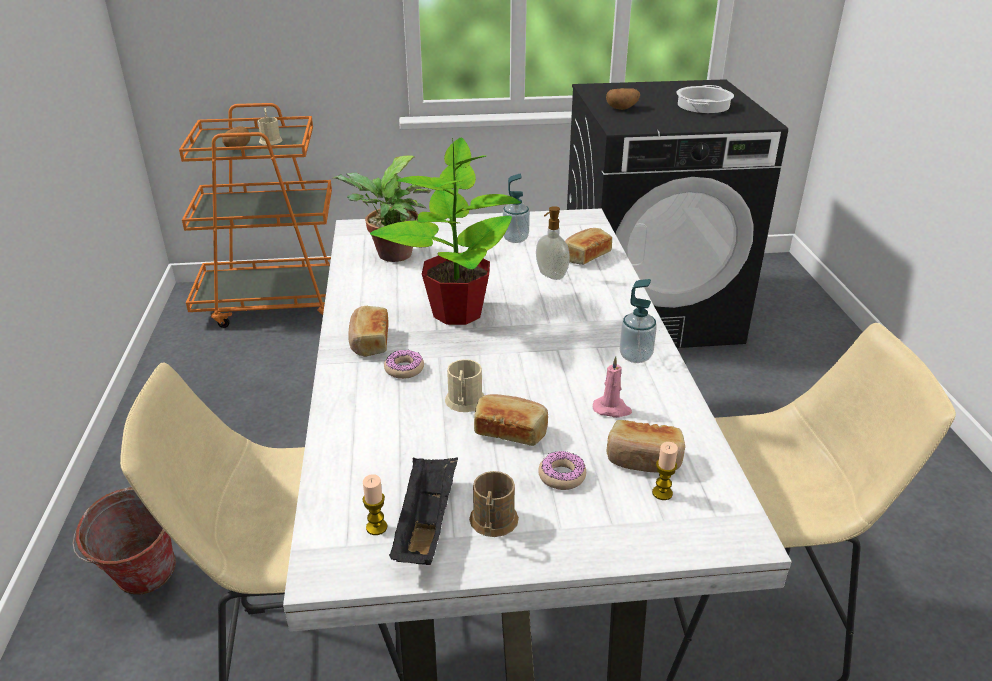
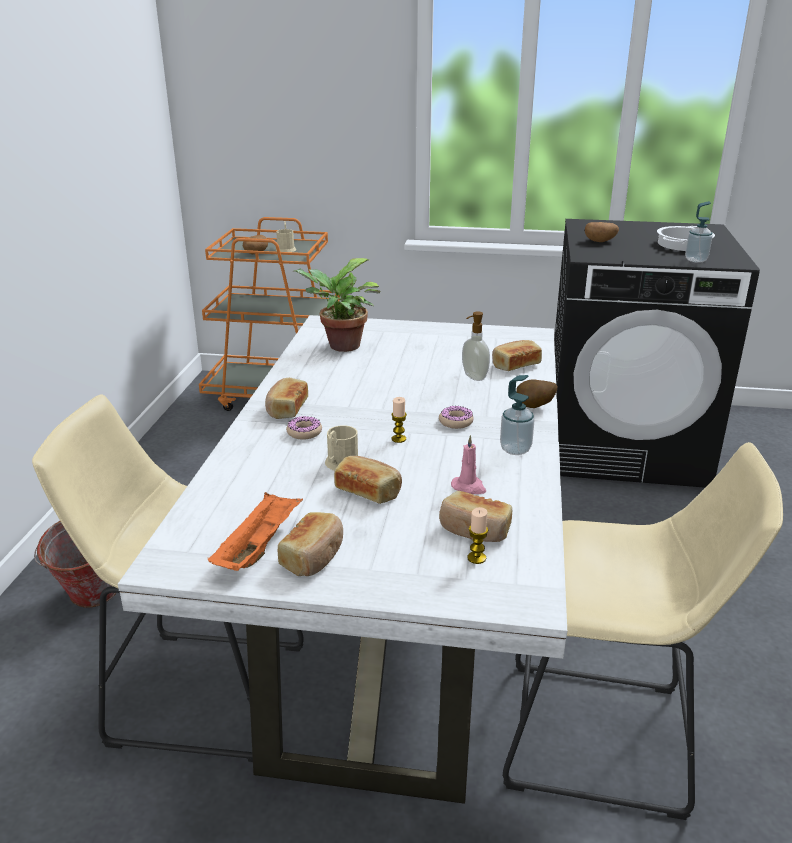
camera: 15 degrees right, 5 degrees down
(376, 527) = (218, 543): candle -> candle (398, 439)
(425, 524) = (258, 547): black tray -> orange tray
(457, 311) = (373, 395): potted plant -> none
(492, 524) = (314, 556): brown mug -> bread
(515, 239) = (458, 345): soap dispenser -> soap dispenser (696, 260)
(562, 476) = (394, 531): donut -> donut (456, 422)
(629, 304) = (534, 408): none -> potato

